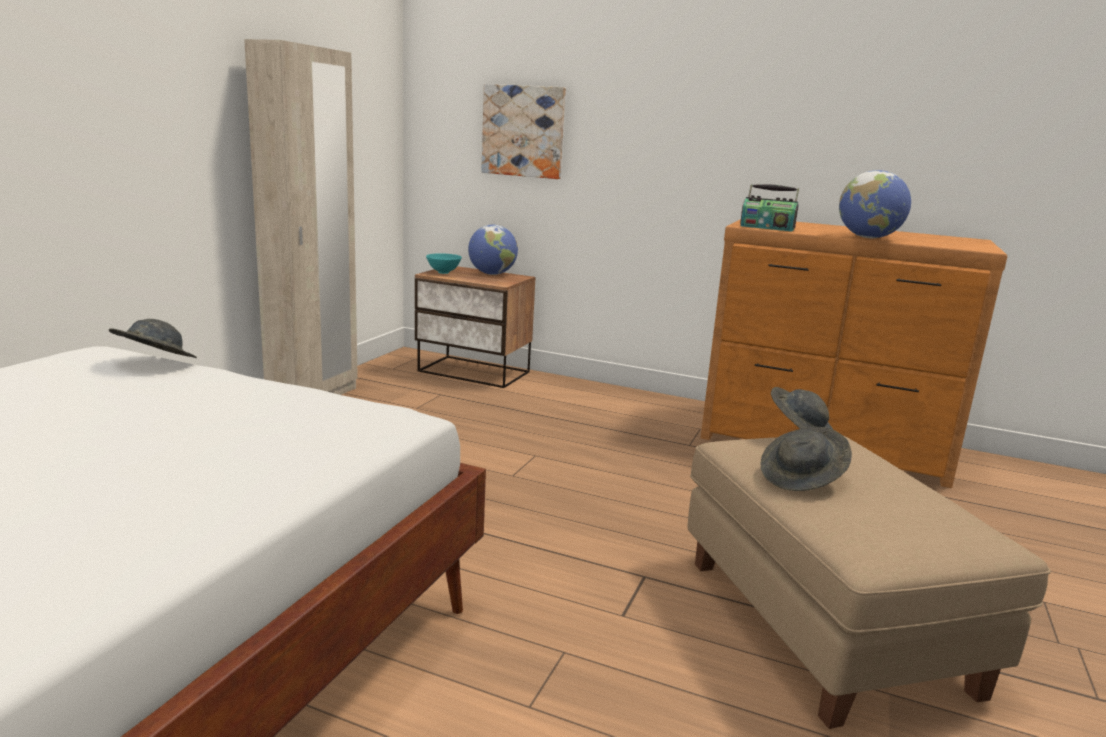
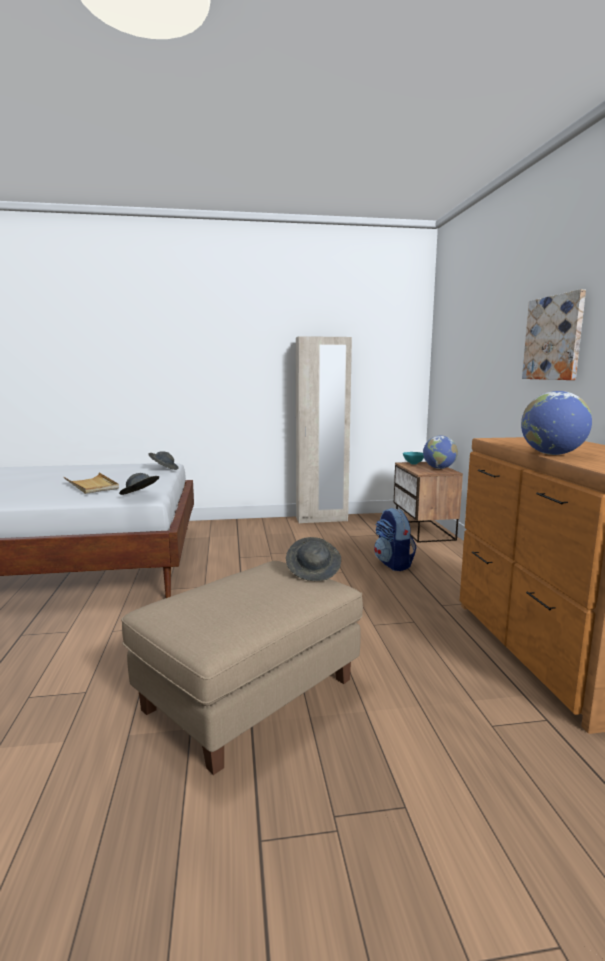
camera: 60 degrees right, 5 degrees down
(209, 440) = (92, 485): none -> beige tray
(523, 131) = (466, 373): picture -> picture (554, 338)
(551, 422) = (393, 564): none -> backpack
(767, 228) = (502, 441): radio -> none
(802, 478) = (234, 581): grey hat -> grey hat (140, 495)

